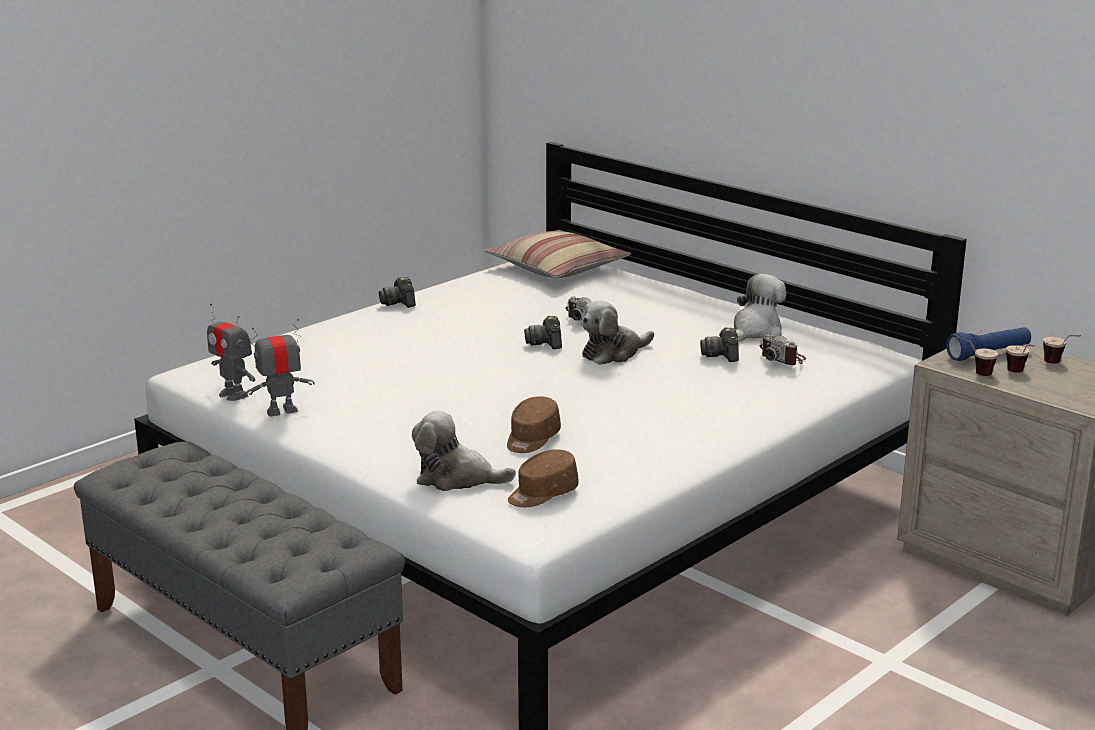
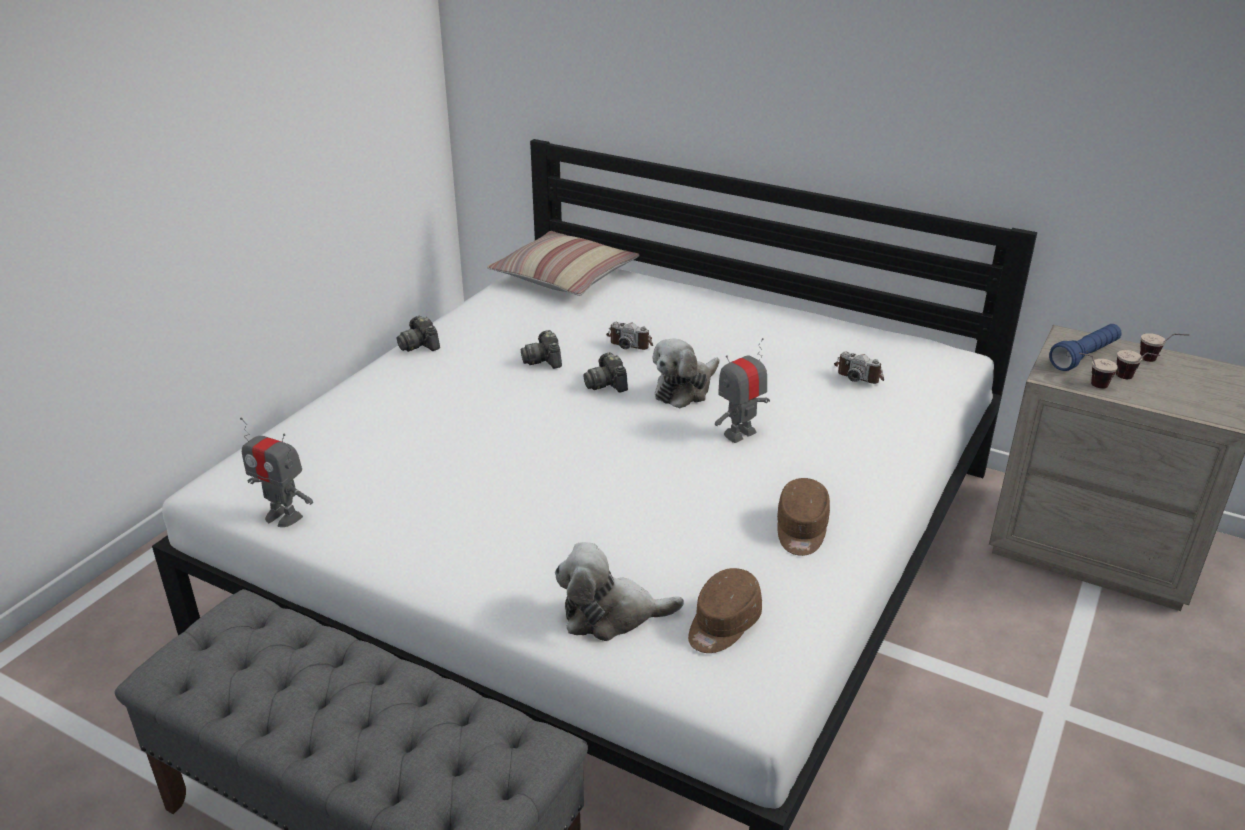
camera: 15 degrees left, 10 degrees up
(281, 411) = (353, 535): toy robot -> toy robot (739, 434)
(532, 439) = (664, 534): brown cap -> brown cap (801, 530)
(722, 355) = (797, 378): camera -> camera (544, 360)
(755, 331) = (807, 339): plush toy -> none

